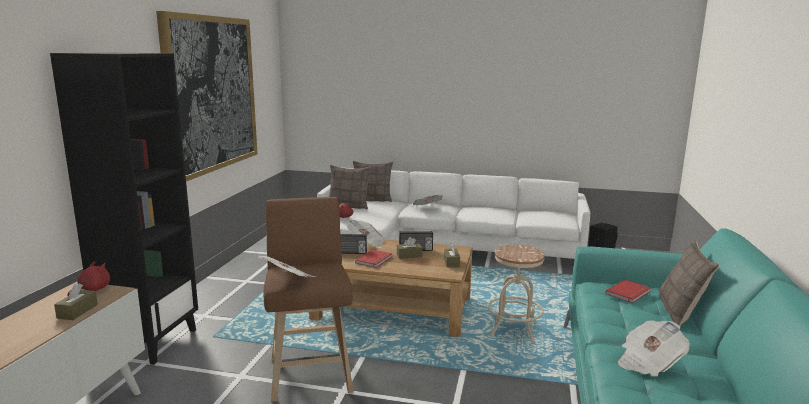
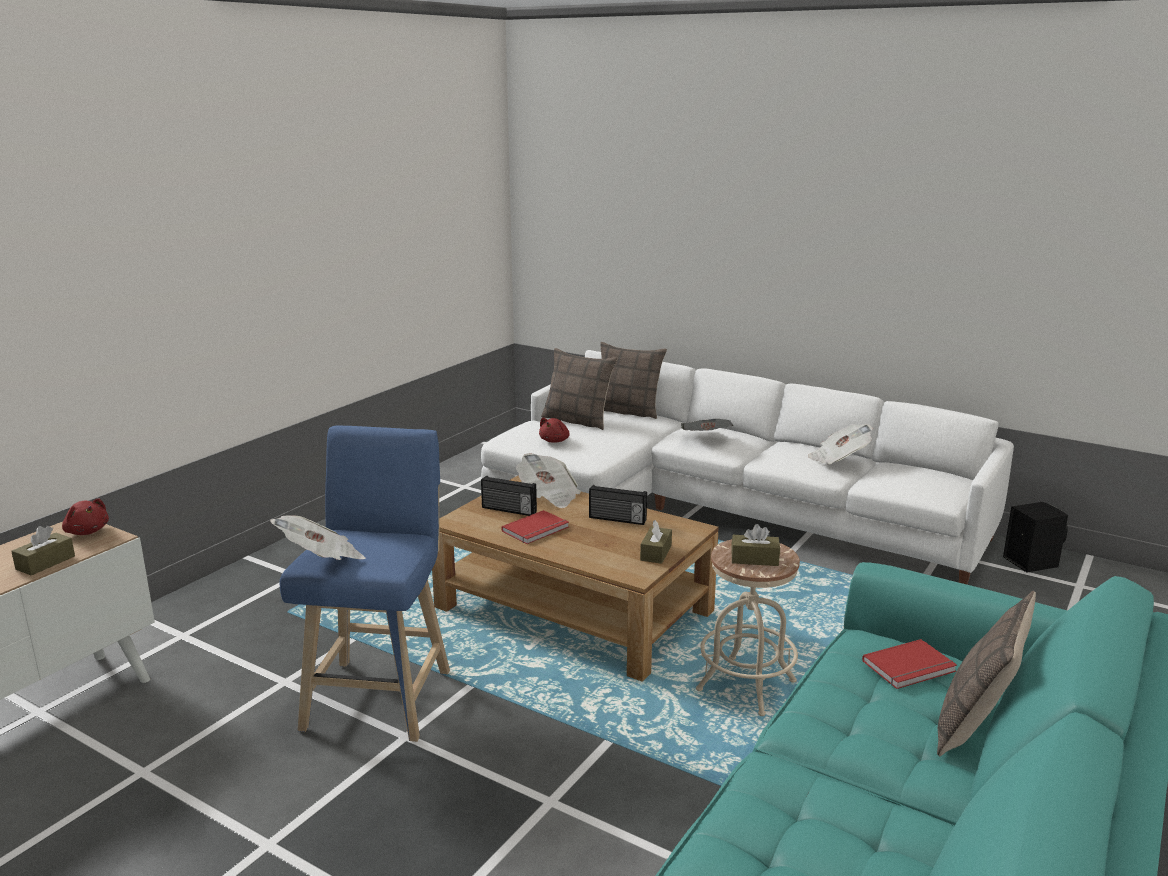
camera: 20 degrees right, 5 degrees up
(92, 290) = (87, 531): red plush toy -> red plush toy turned 75 degrees clockwise
(150, 342) = (205, 605): black bookcase -> none
(211, 94) = (355, 229): picture -> none
(310, 371) = (381, 694): brown stool -> blue stool
(409, 255) = (597, 529): brown tissue box -> brown tissue box (754, 559)
(648, 362) = (814, 811): newspaper -> newspaper (838, 459)

